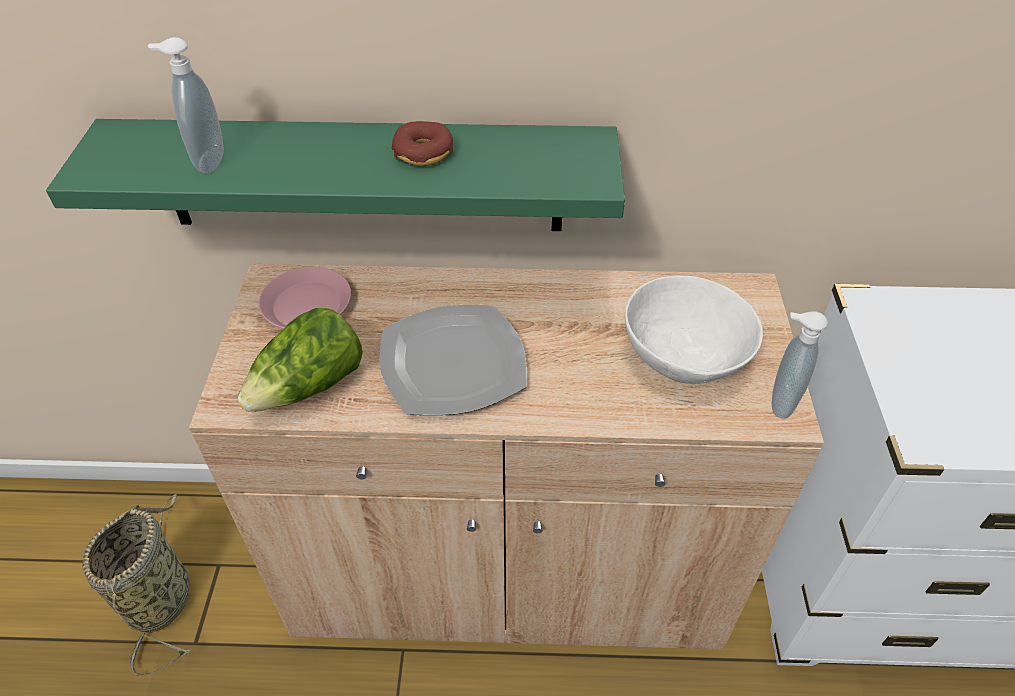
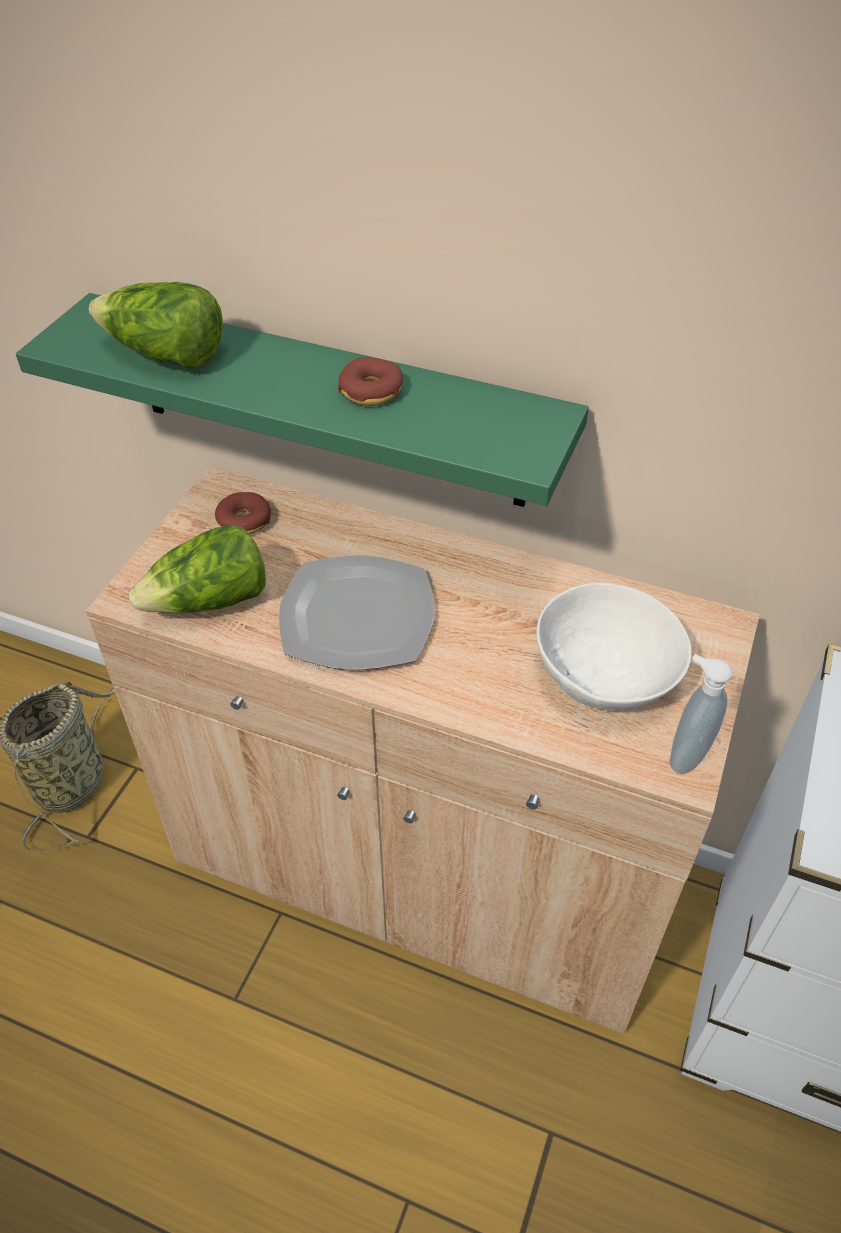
camera: 20 degrees right, 0 degrees up
(207, 161) = (165, 356): soap dispenser -> lettuce
(307, 305) = (244, 521): pink plate -> donut

